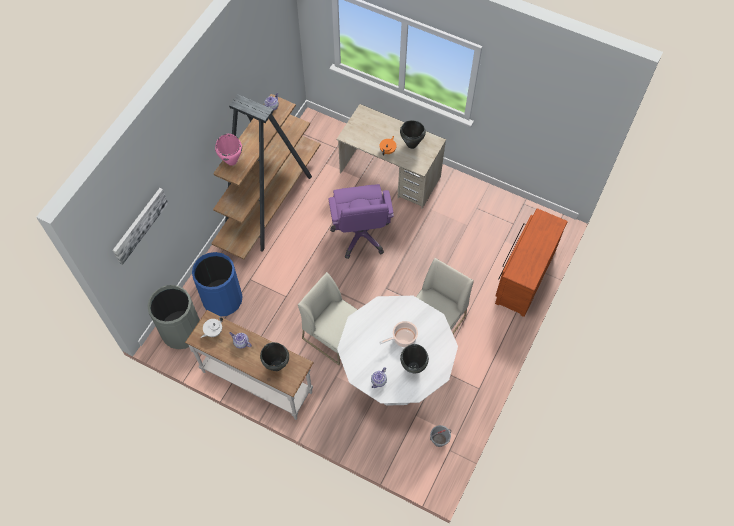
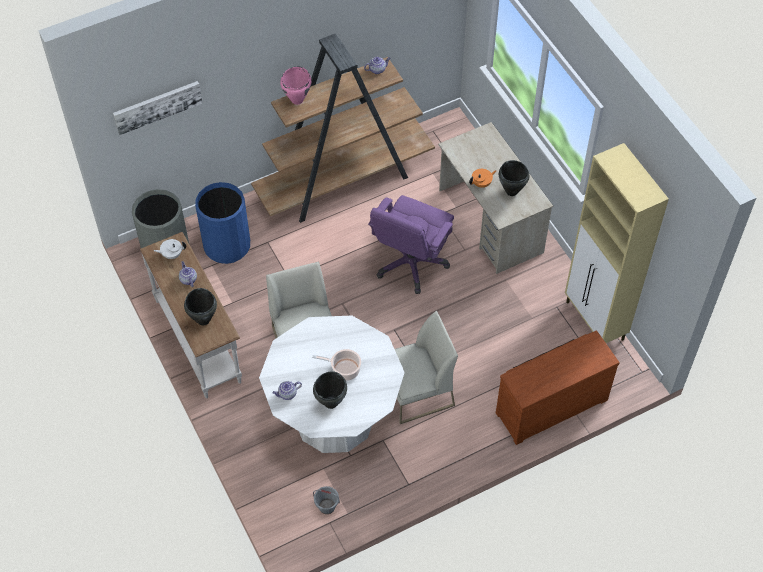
camera: 35 degrees right, 5 degrees down
(507, 203) = (595, 321): none -> beige cabinet

